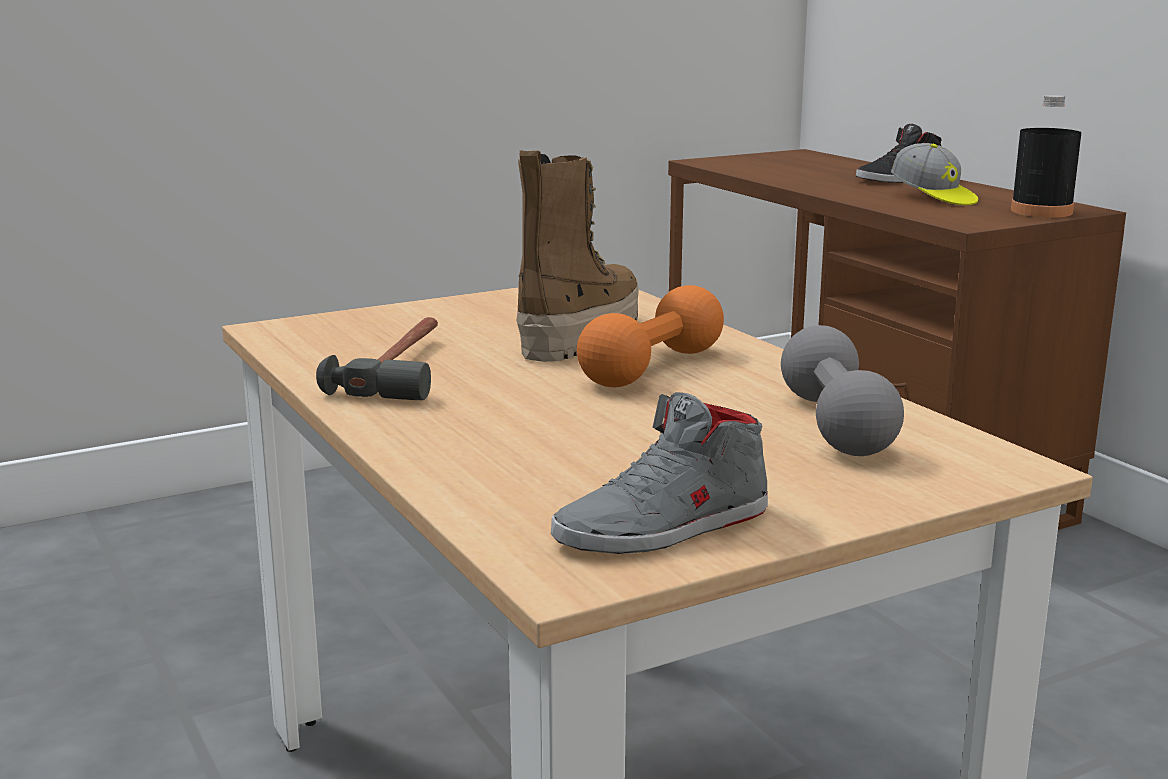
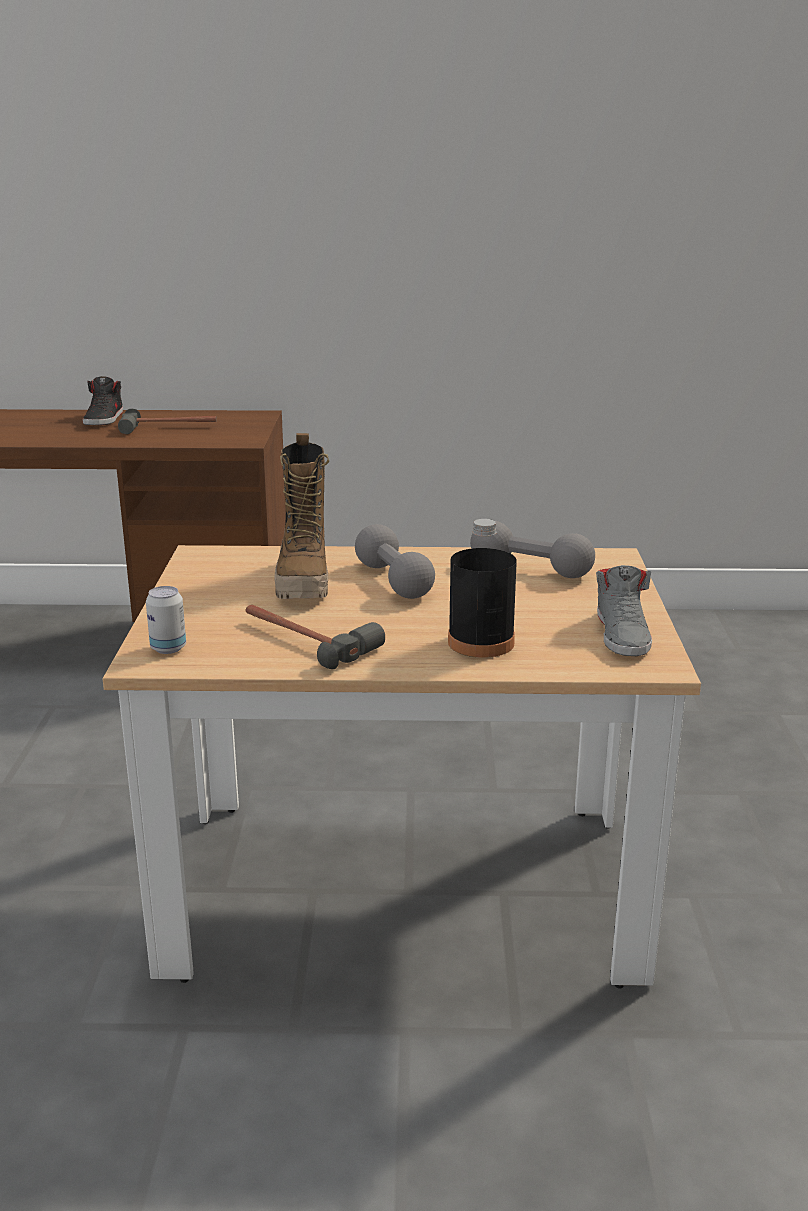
camera: 60 degrees left, 5 degrees up
(316, 328) = (168, 648): none -> can
(578, 335) = (304, 582): boot -> boot turned 150 degrees counterclockwise
(652, 368) = (393, 581): orange dumbbell -> grey dumbbell
(934, 197) = (169, 428): cap -> hammer
(1041, 211) = (249, 422): black bottle -> black bottle (481, 642)

